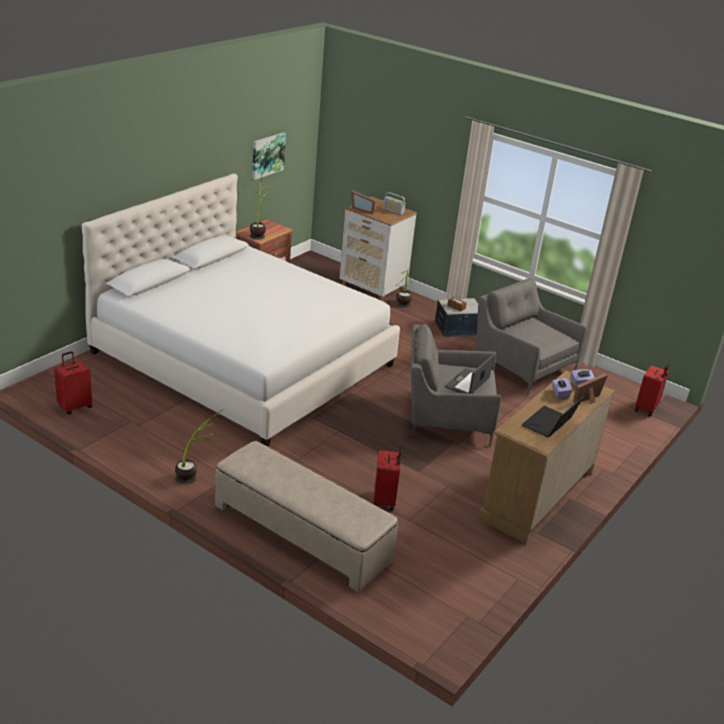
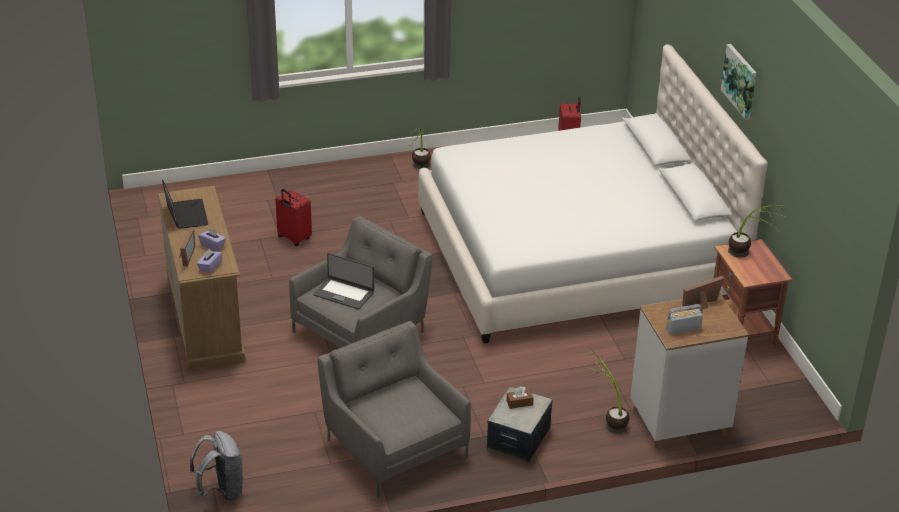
camera: 130 degrees right, 5 degrees up
(267, 155) = (812, 200): picture -> picture (740, 81)
(300, 532) = (305, 187): beige bench -> none
(468, 383) = (344, 293): laptop -> laptop turned 135 degrees clockwise
(522, 365) = (394, 444): grey armchair -> grey armchair turned 120 degrees counterclockwise
(646, 409) = (221, 491): red suitcase -> grey backpack

